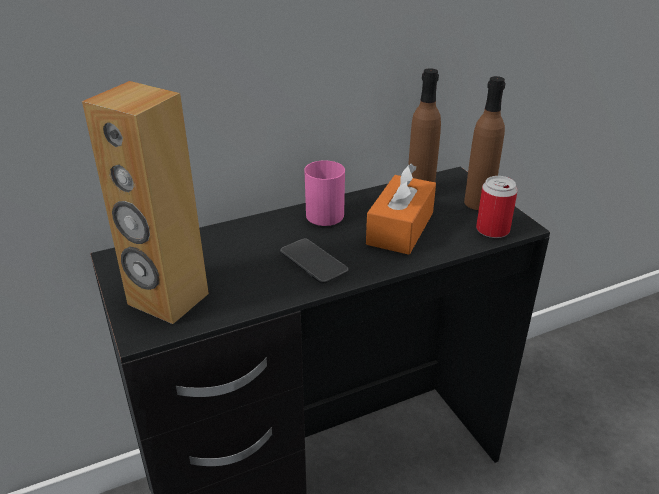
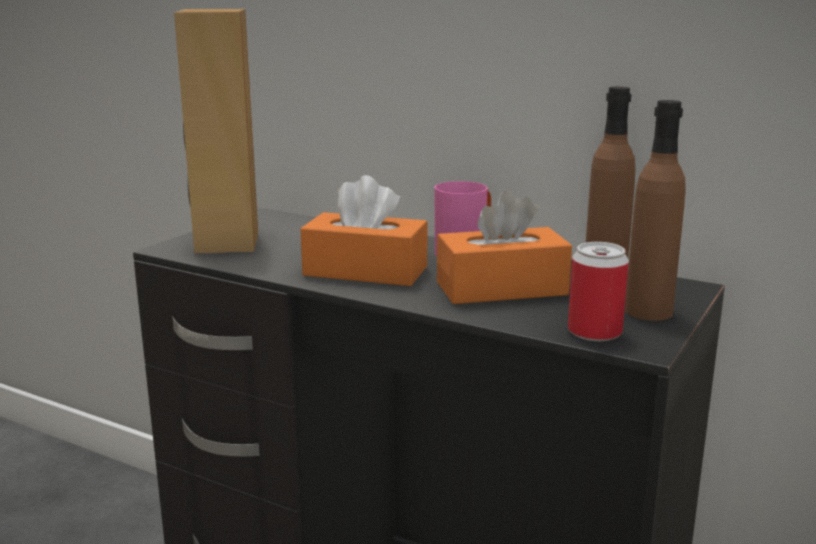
camera: 55 degrees right, 15 degrees down
(313, 262) = (365, 271): phone -> orange tissue box

